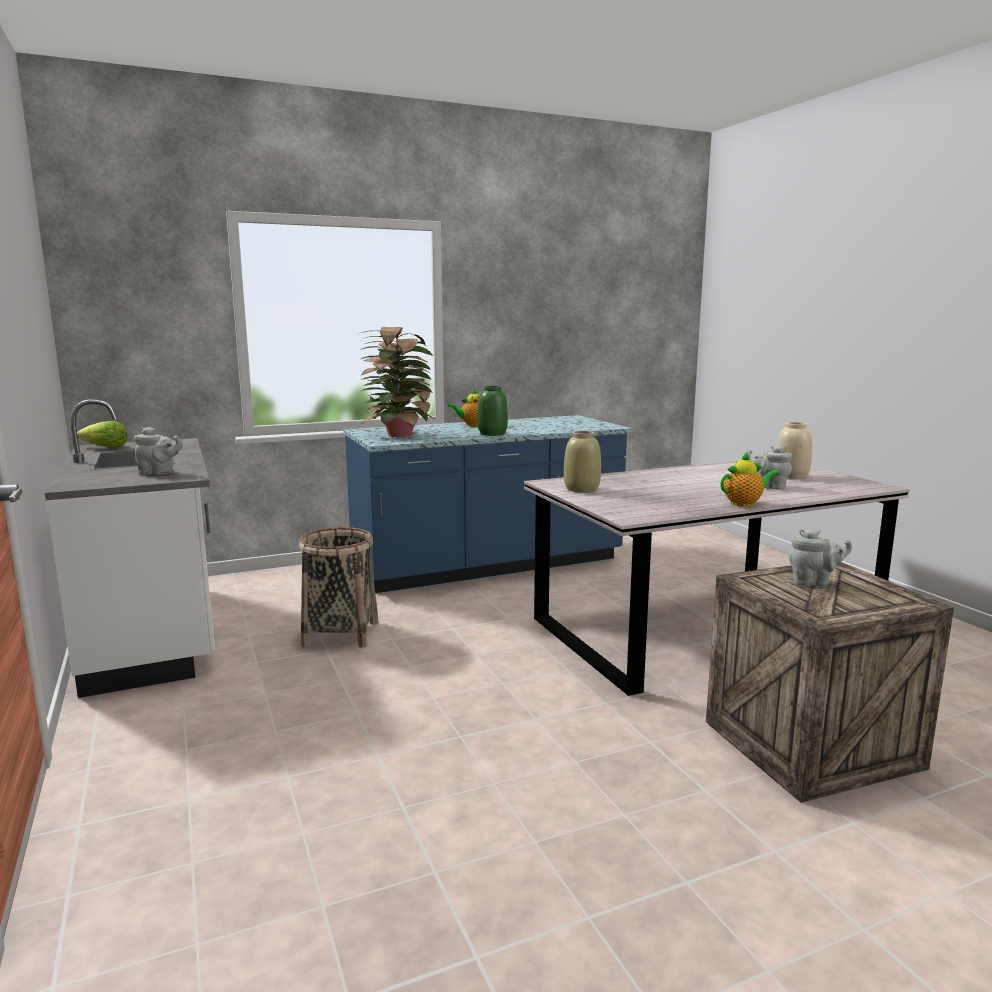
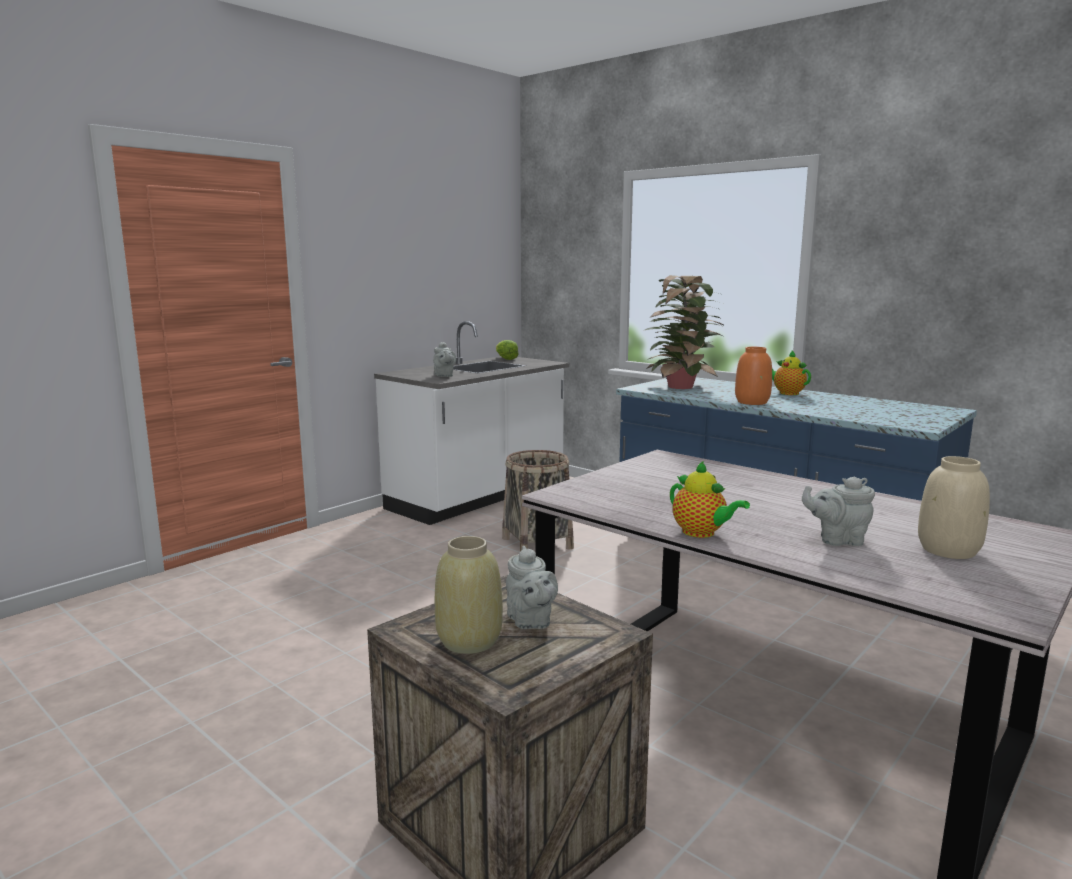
camera: 65 degrees right, 0 degrees up
(492, 434) = (752, 402): green vase -> orange vase
(582, 489) = (652, 469): beige vase -> beige vase (469, 641)
(768, 486) = (837, 540): grey teapot -> grey teapot turned 90 degrees counterclockwise

